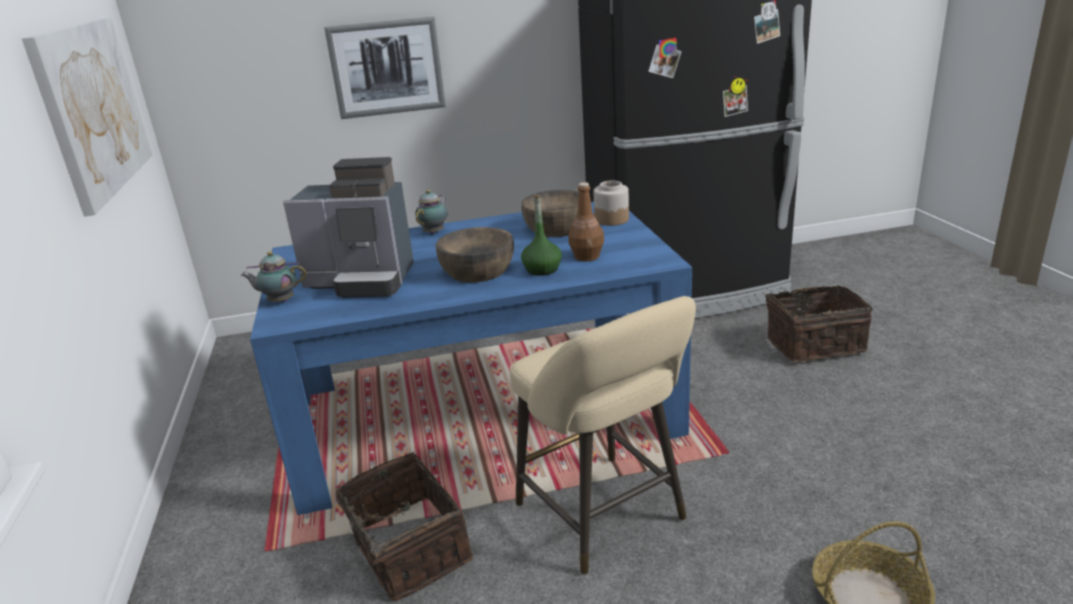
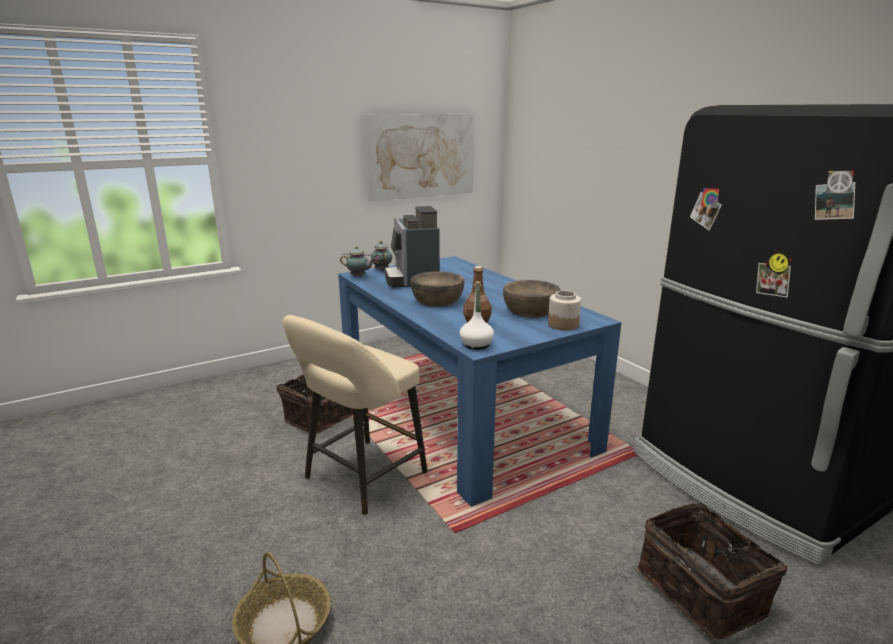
camera: 70 degrees right, 5 degrees down
(387, 68) = (609, 173): picture -> none
(435, 232) = (499, 282): teapot -> teapot (359, 276)
(542, 269) = (446, 315): green bottle -> none
(649, 261) = (476, 344): none -> white bottle

